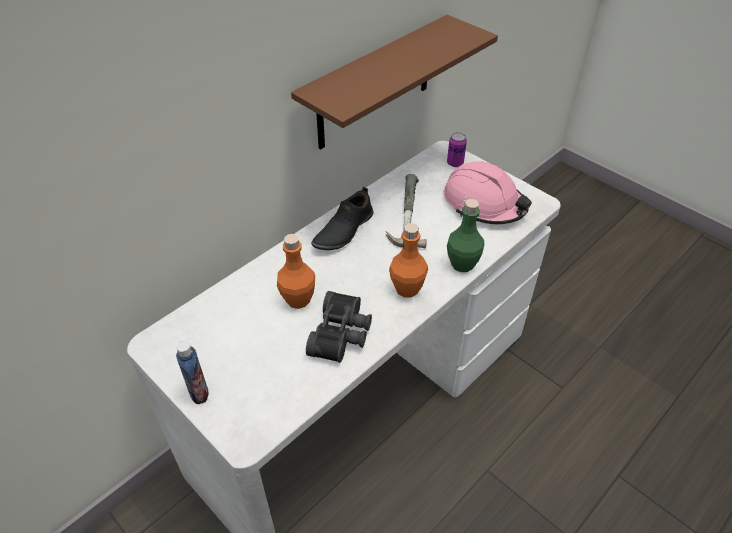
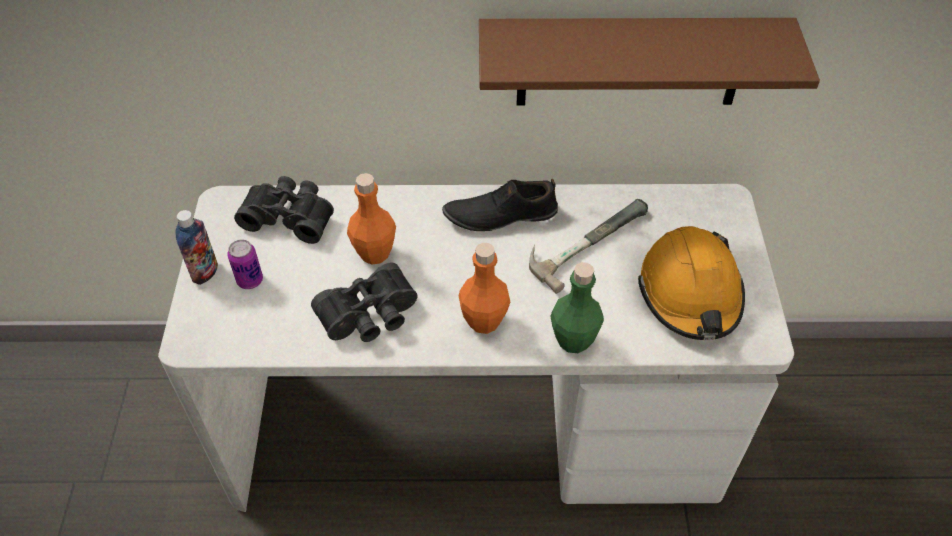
camera: 45 degrees right, 5 degrees up
(214, 318) = (290, 216): none -> black binoculars
(455, 163) = (721, 223): can -> can (250, 280)
(484, 204) = (690, 294): pink hard hat -> orange hard hat

